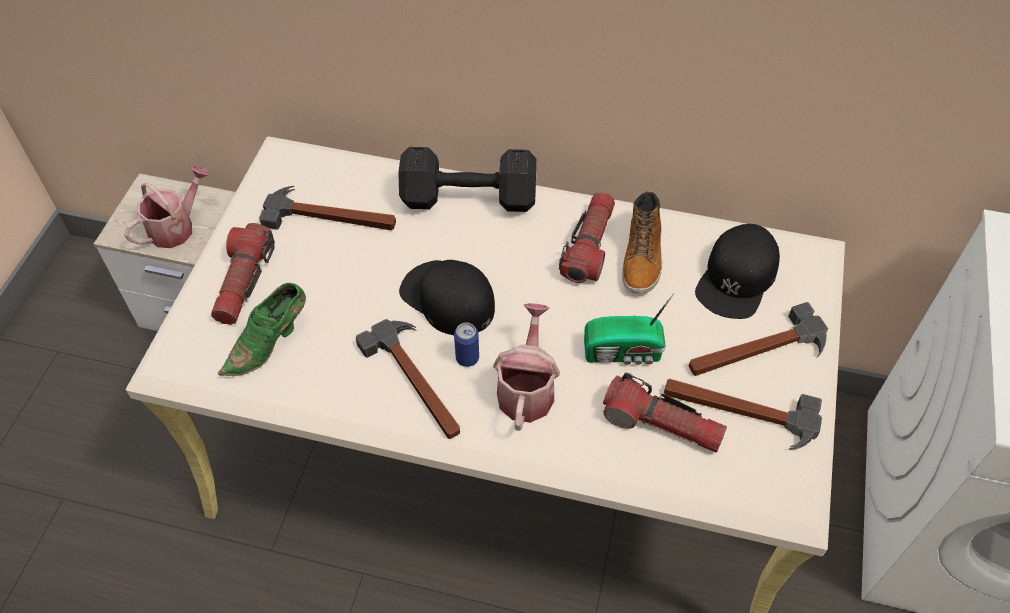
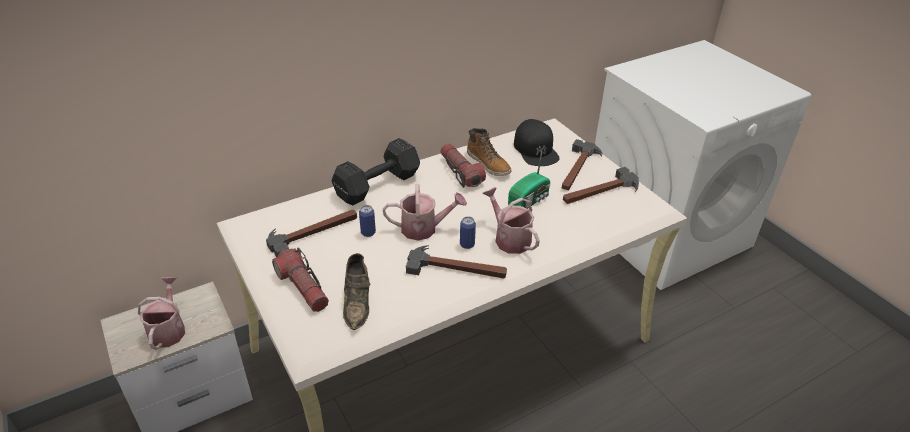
camera: 45 degrees left, 15 degrees down
(270, 343) = (358, 302): green shoe -> brown shoe
(383, 259) = (368, 233): none -> can
(447, 298) = (424, 228): black cap -> watering can
(661, 424) = (579, 215): flashlight -> none

